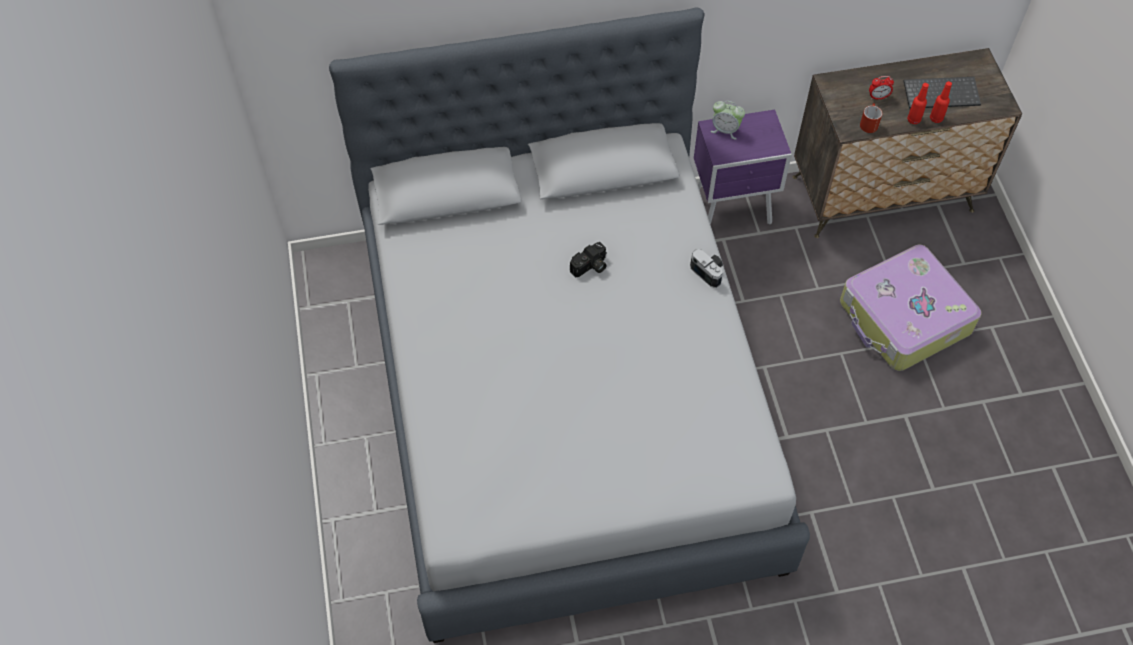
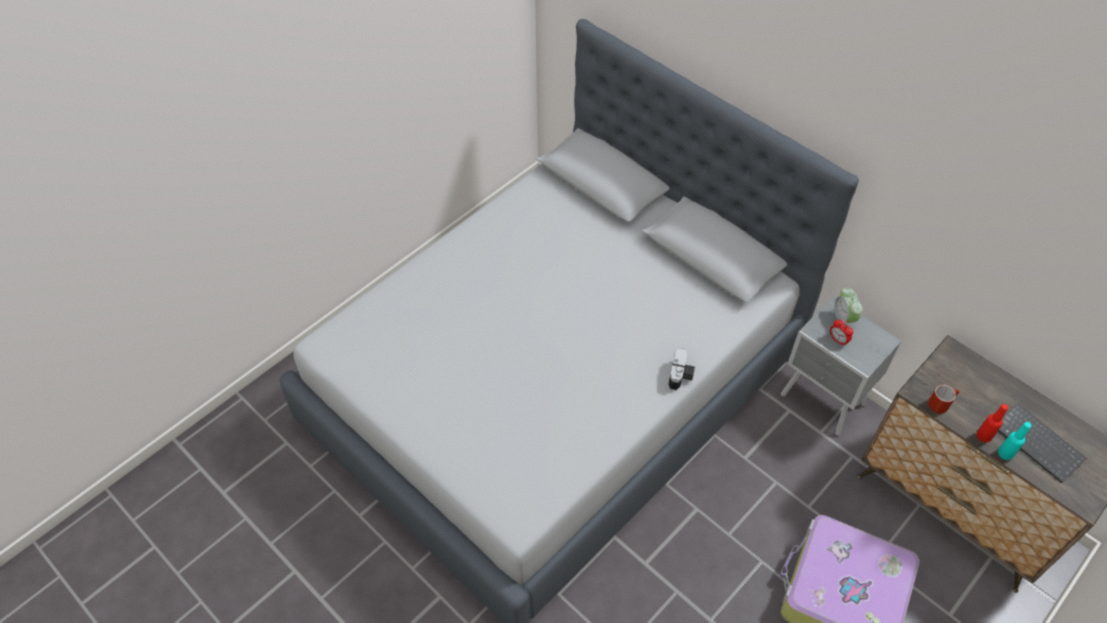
camera: 55 degrees right, 5 degrees down
(590, 267) = (615, 298): camera -> none
(733, 211) = (823, 402): purple nightstand -> grey nightstand
(878, 97) = (978, 395): alarm clock -> alarm clock (838, 340)
(936, 118) = (1005, 454): red bottle -> turquoise bottle

